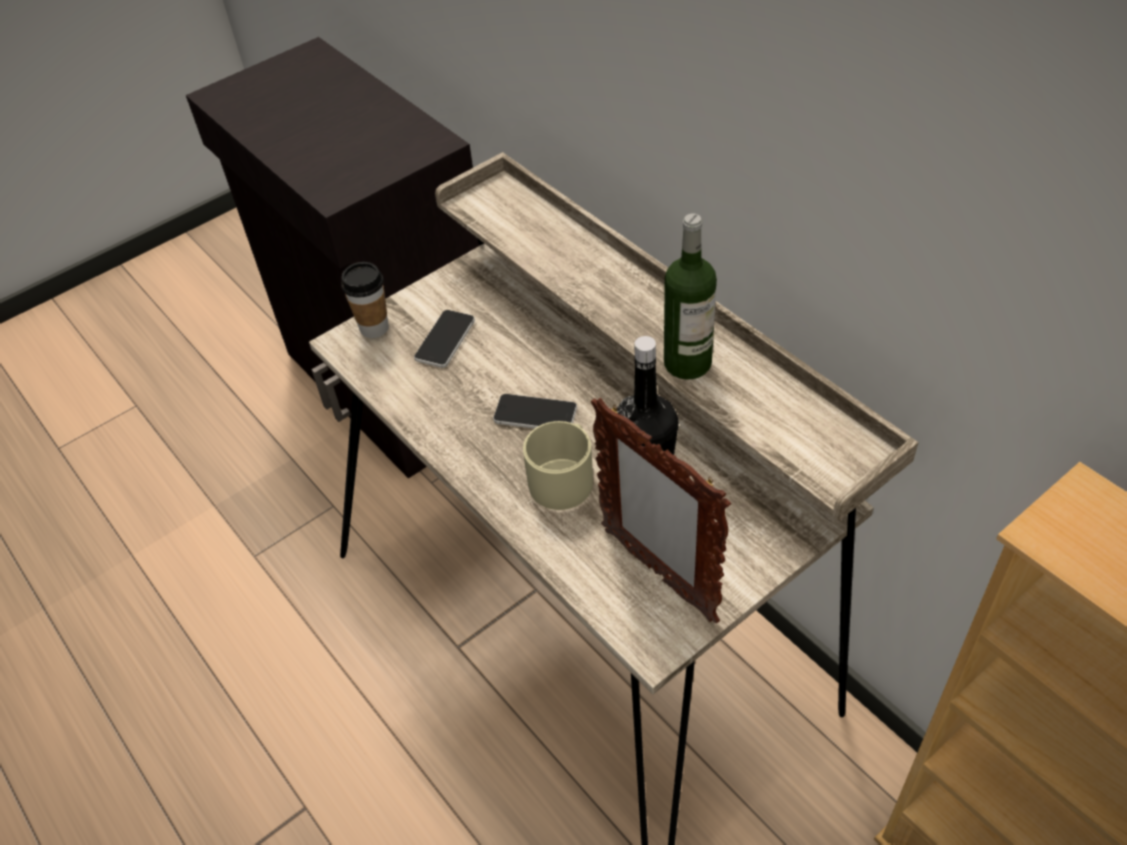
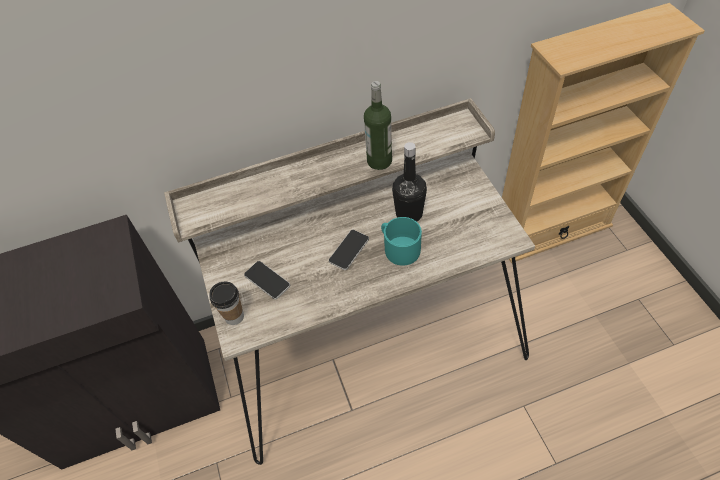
camera: 70 degrees left, 5 degrees up
(564, 477) = (399, 248): beige mug -> turquoise mug
(657, 573) = (473, 226): picture frame -> none

